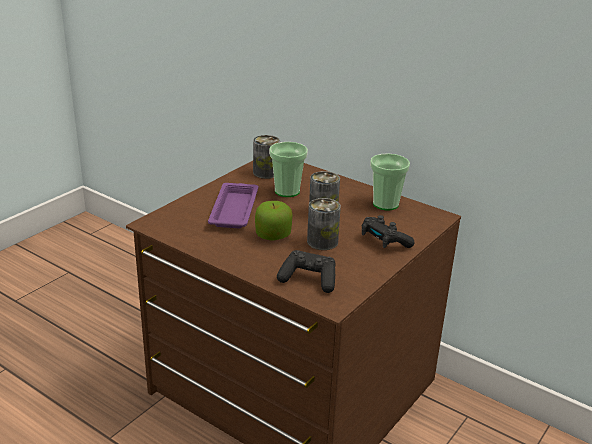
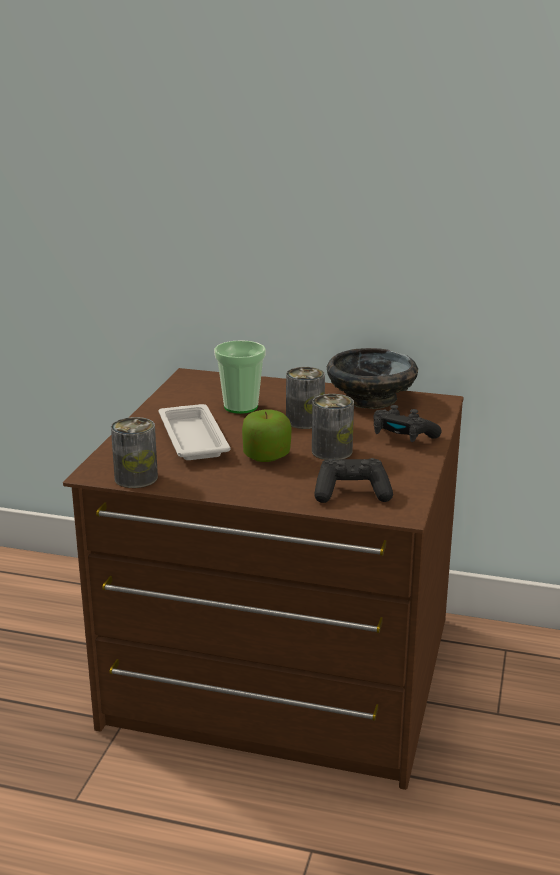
camera: 20 degrees left, 5 degrees down
(234, 209) = (192, 438): purple tray -> white tray
(266, 172) = (196, 391): can -> can (136, 478)
(385, 204) = (370, 399): cup -> black bowl

